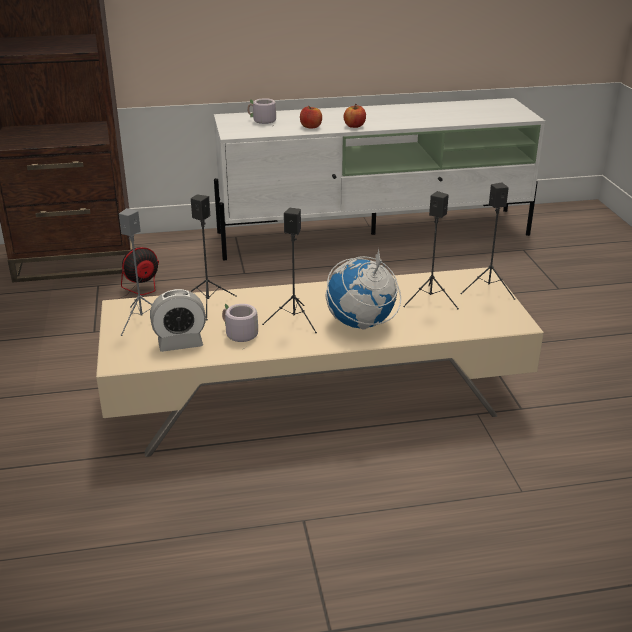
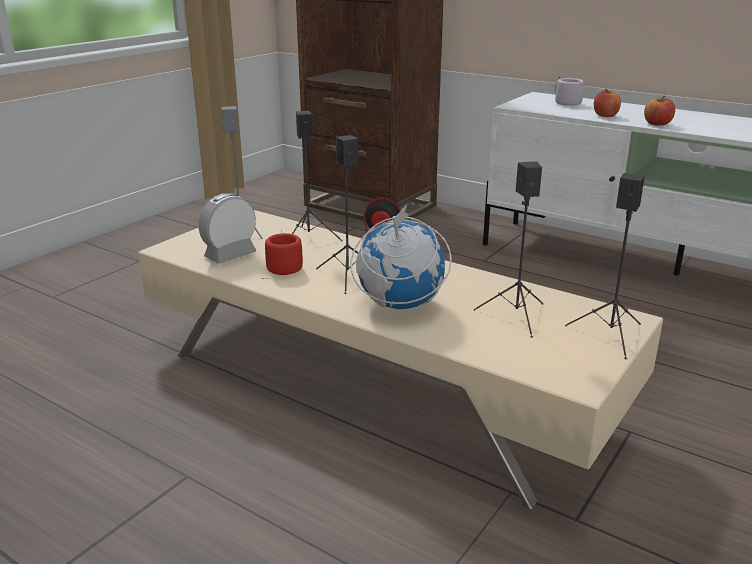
camera: 45 degrees right, 5 degrees down
(180, 343) = (230, 255): alarm clock -> alarm clock turned 105 degrees clockwise
(237, 334) = (282, 267): grey mug -> red mug

